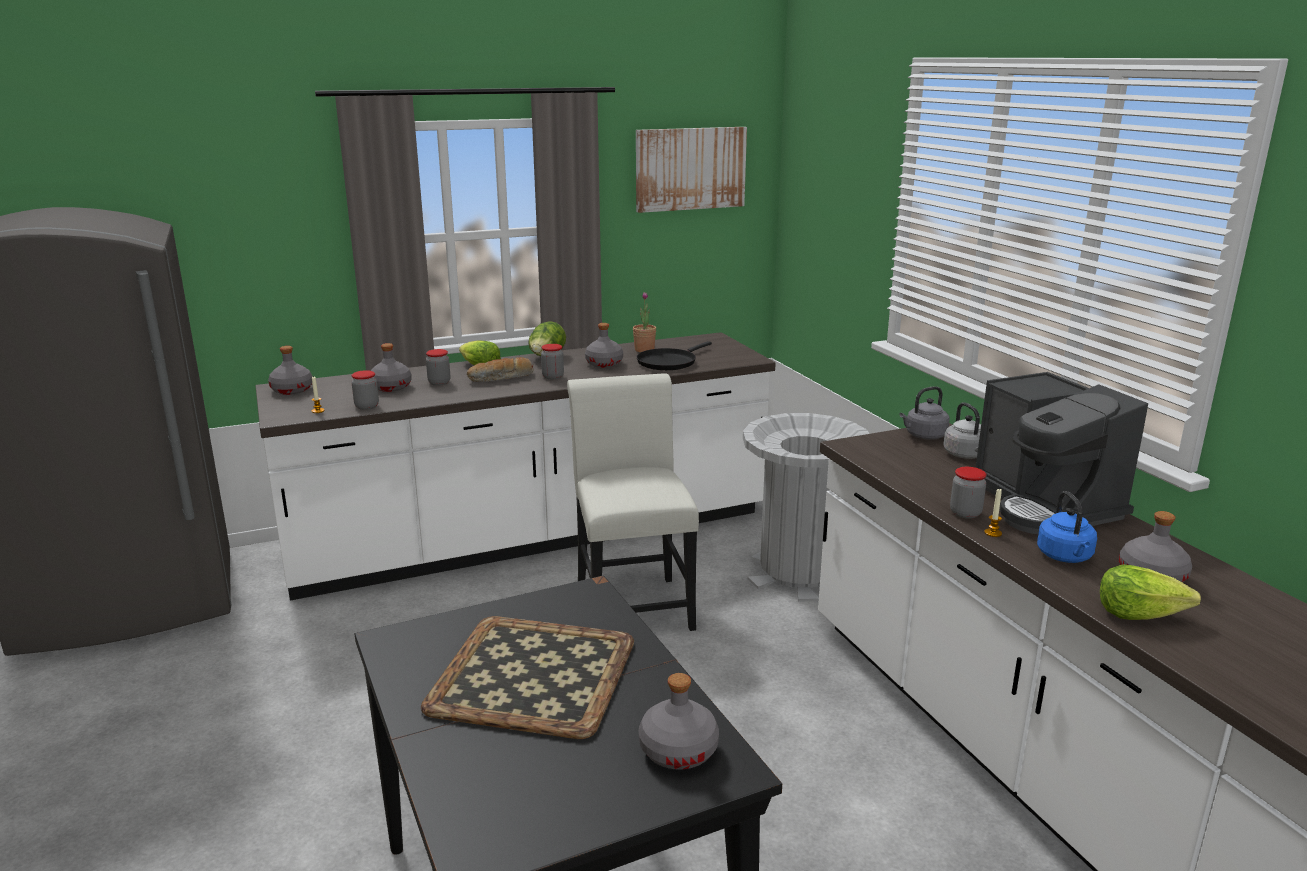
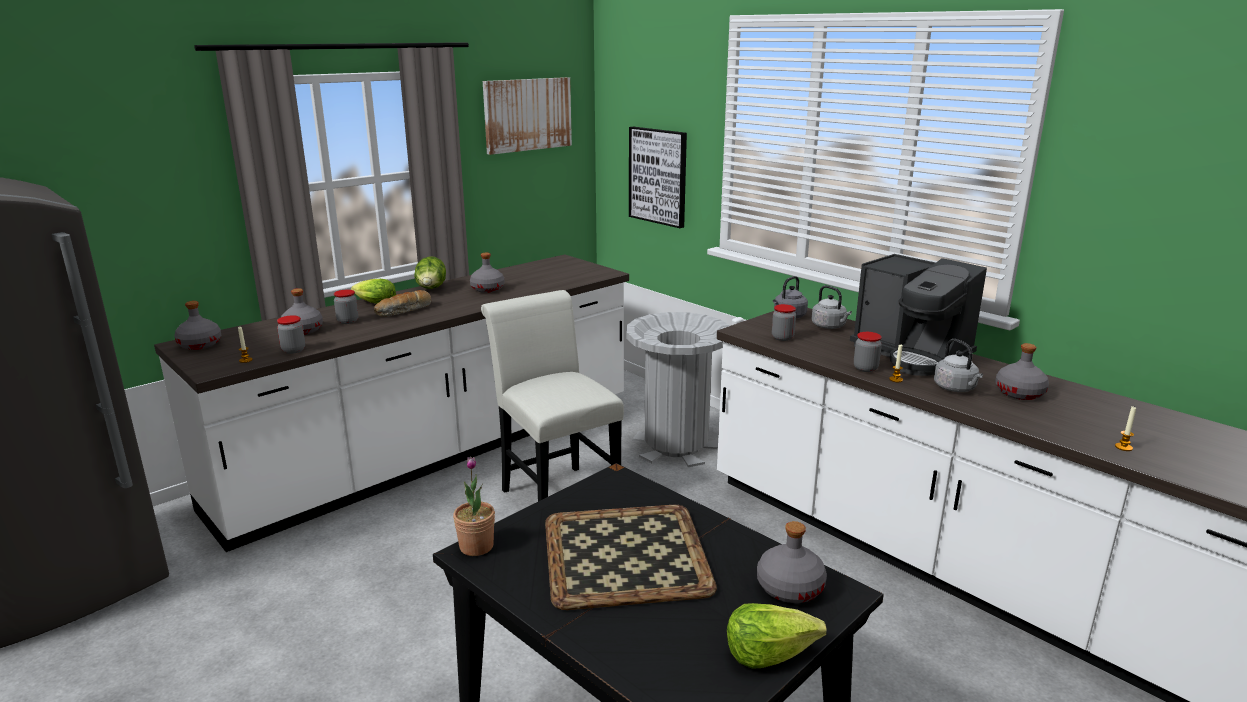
camera: 20 degrees left, 0 degrees up
(553, 377) = (451, 304): jar -> jar (782, 338)
(644, 350) = (513, 274): potted plant -> potted plant (476, 546)
(668, 362) = (542, 282): black frying pan -> none
(833, 249) = (658, 176): none -> picture
(1065, 557) = (956, 388): blue kettle -> grey kettle
(1139, 614) = (1033, 419): lettuce -> lettuce (769, 653)
(1240, 673) = (1123, 447): none -> candle

